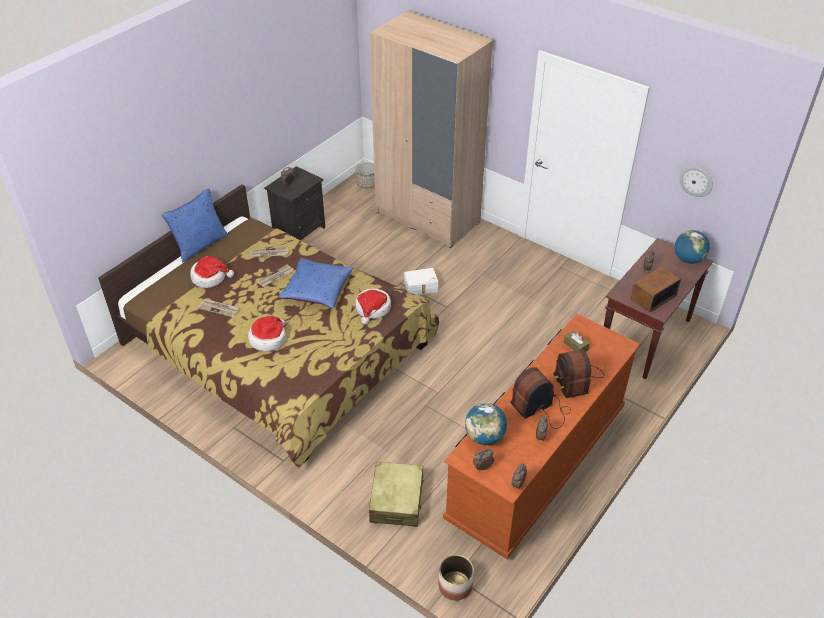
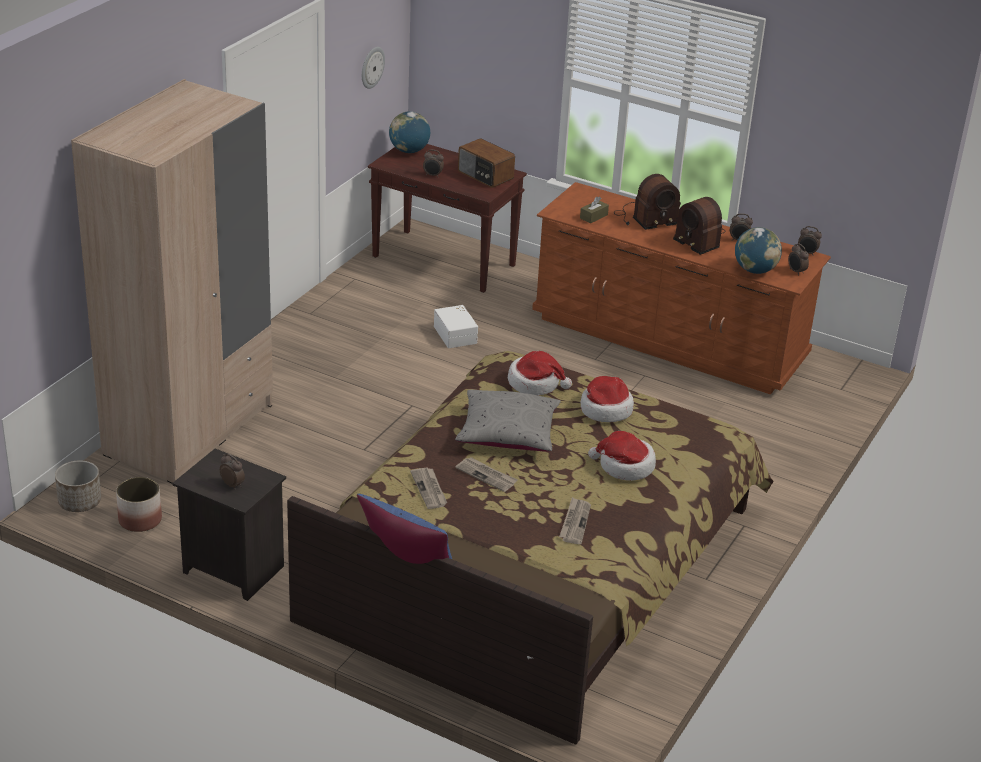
camera: 100 degrees left, 10 degrees down
(210, 277) = (503, 544): hat -> hat (605, 409)
(317, 290) = (508, 433): blue pillow -> grey pillow
(397, 500) = (763, 431): beige suitcase -> none
(421, 287) = (371, 429): white storage box -> white storage box (456, 334)
(454, 585) = (851, 389): planter -> planter (140, 520)

